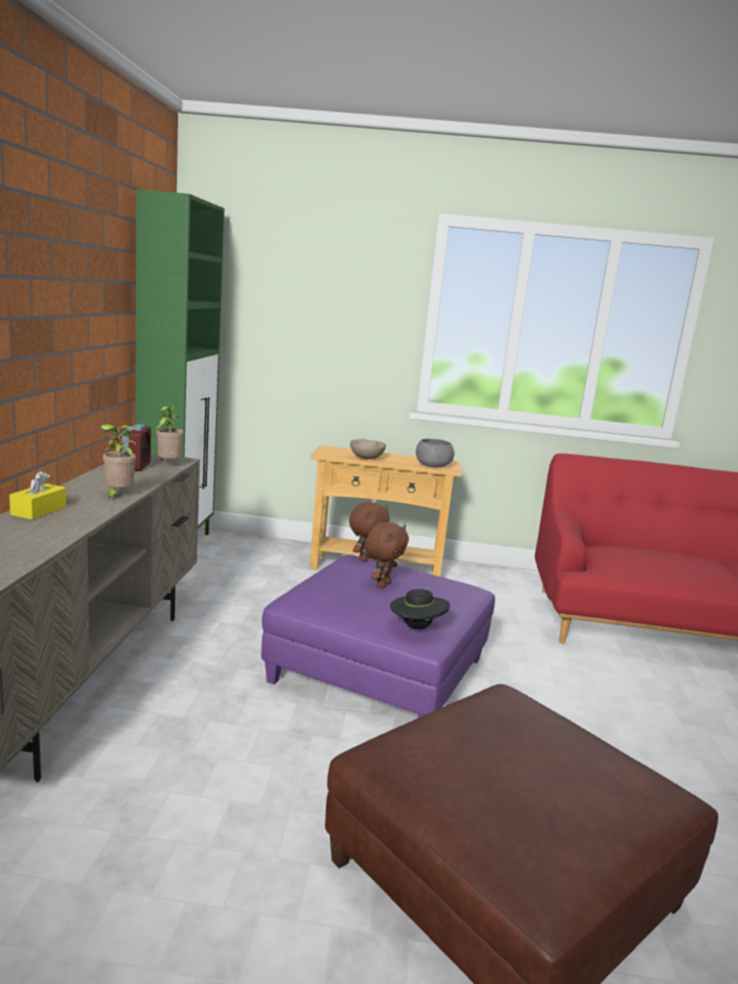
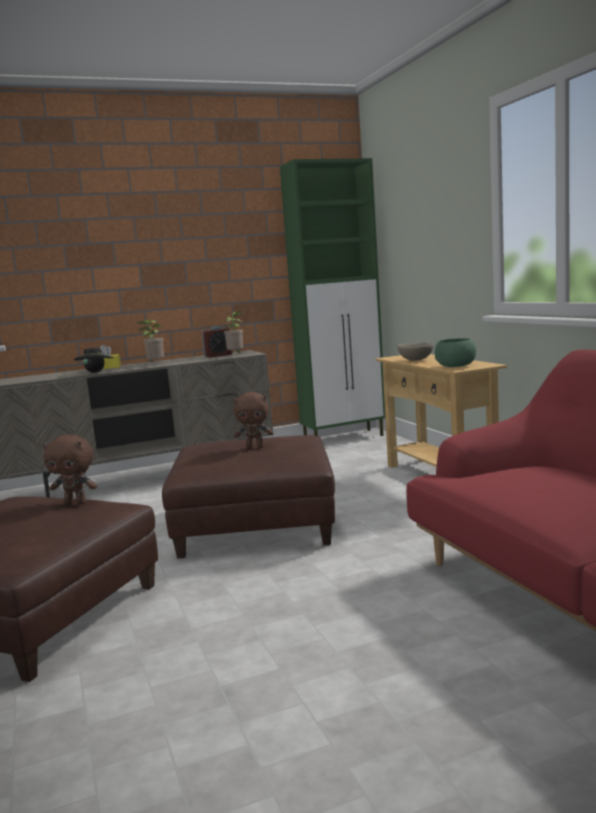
camera: 65 degrees right, 5 degrees down
(365, 558) = (309, 437): brown plush toy -> brown plush toy (76, 502)
(377, 669) = (256, 523): purple ottoman -> brown ottoman
(417, 627) = (195, 468): black hat -> black hat (96, 372)
(432, 465) = (455, 366): grey bowl -> green bowl

